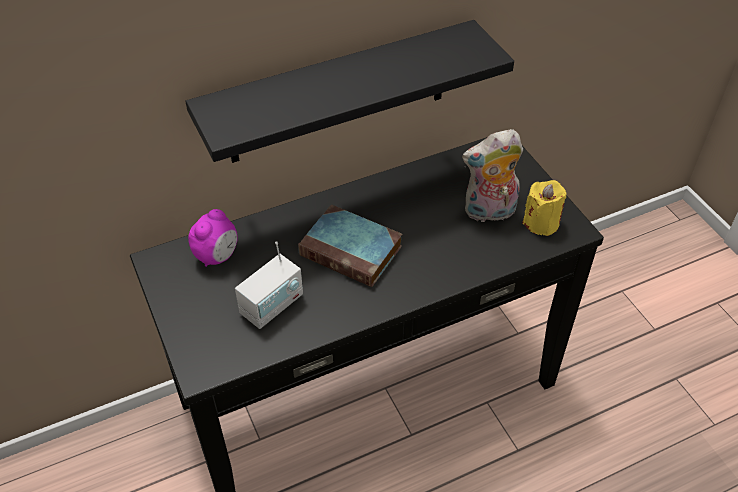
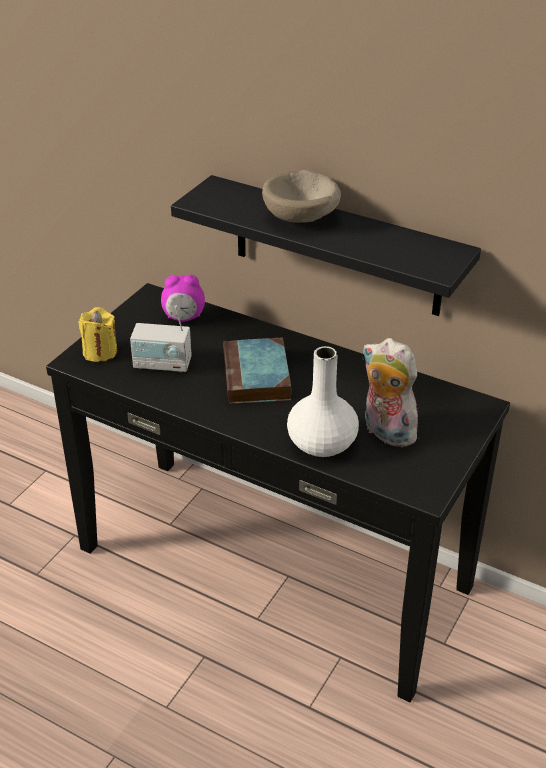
camera: 55 degrees right, 10 degrees down
(332, 84) = (302, 219): none -> beige bowl
(472, 256) = (321, 444): none -> white vase
(541, 222) = (410, 468): yellow candle -> yellow candle (100, 352)

